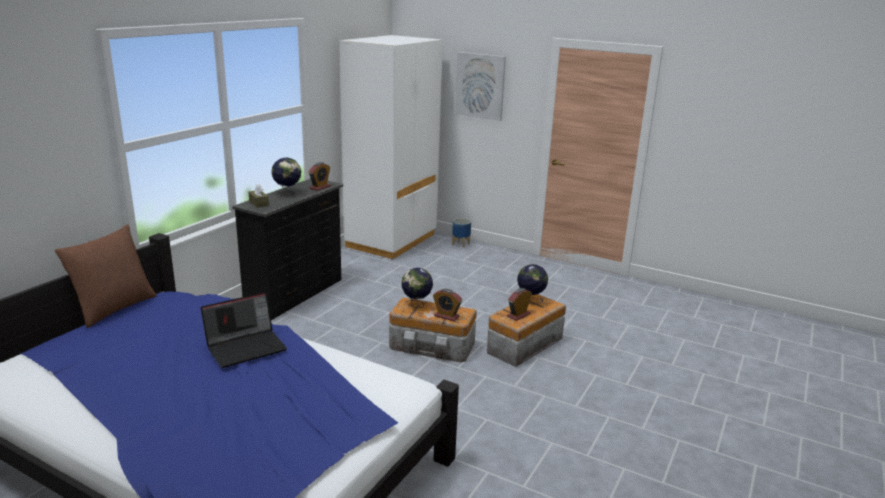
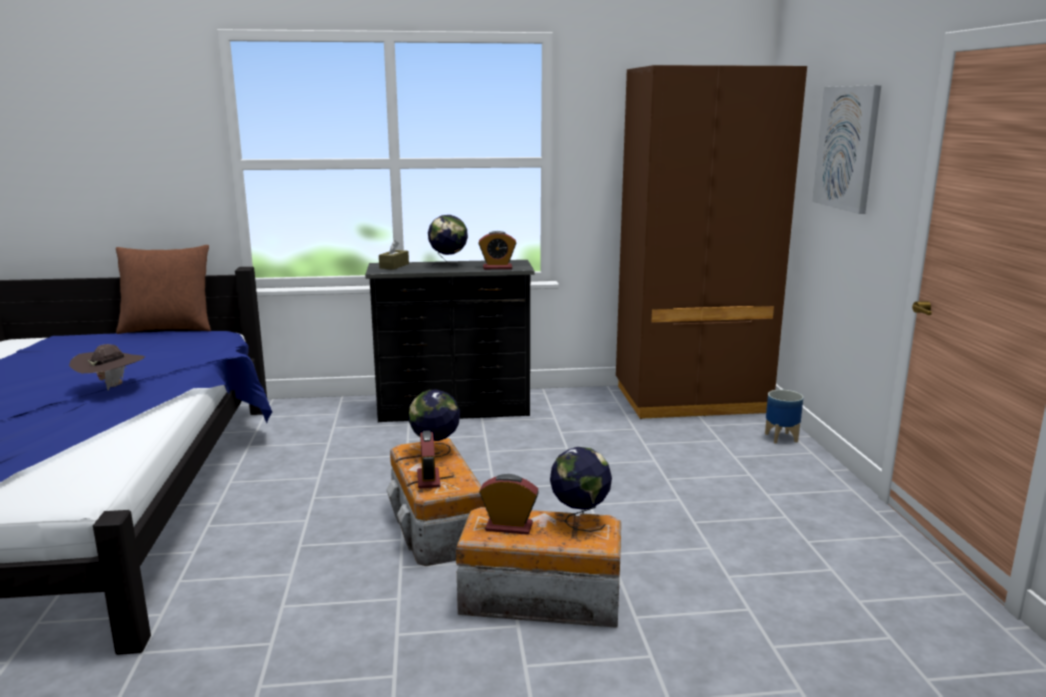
camera: 55 degrees right, 5 degrees down
(246, 347) = (112, 386): laptop -> brown hat
(391, 241) = (690, 400): white wardrobe -> brown wardrobe

